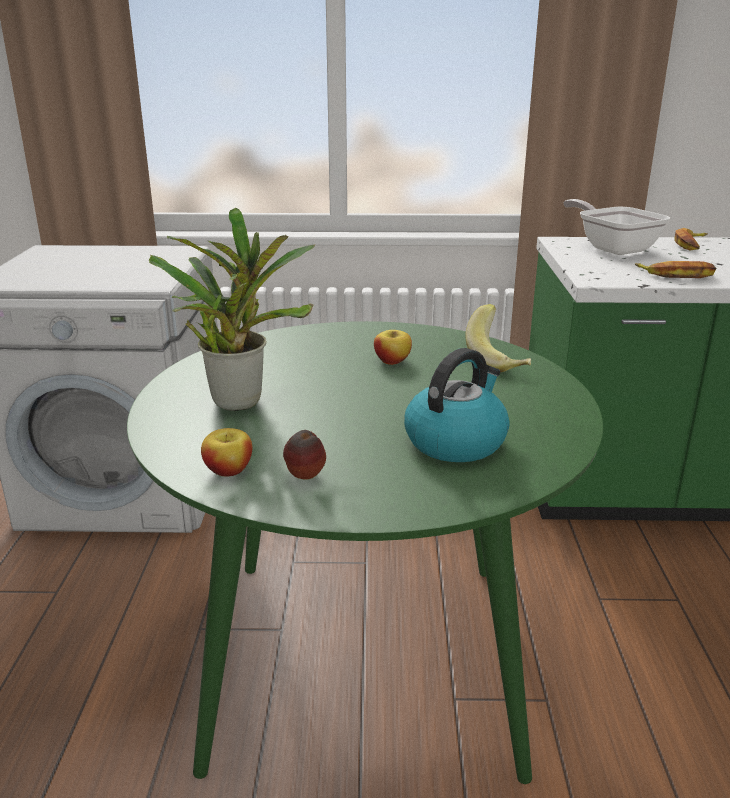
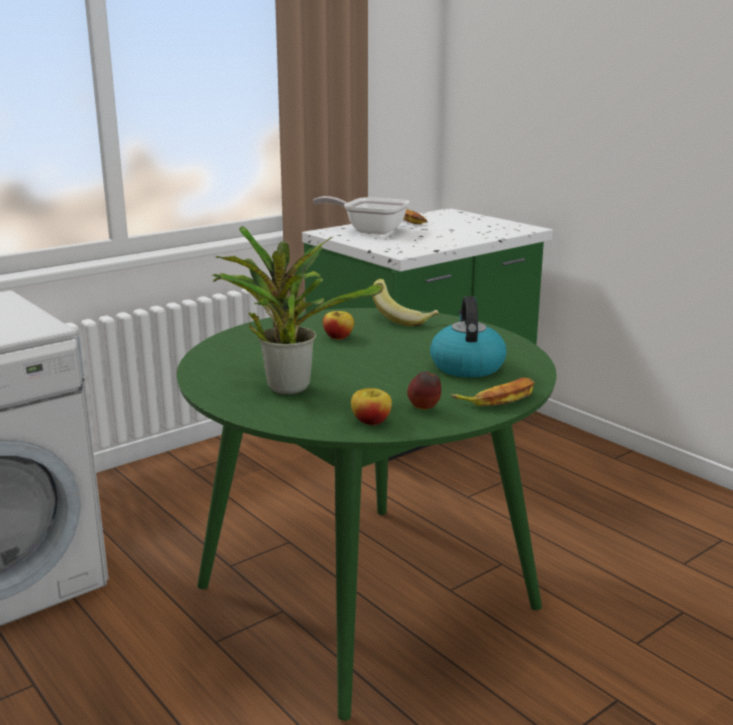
camera: 40 degrees left, 5 degrees down
(676, 275) = (442, 240): banana -> banana (498, 398)

